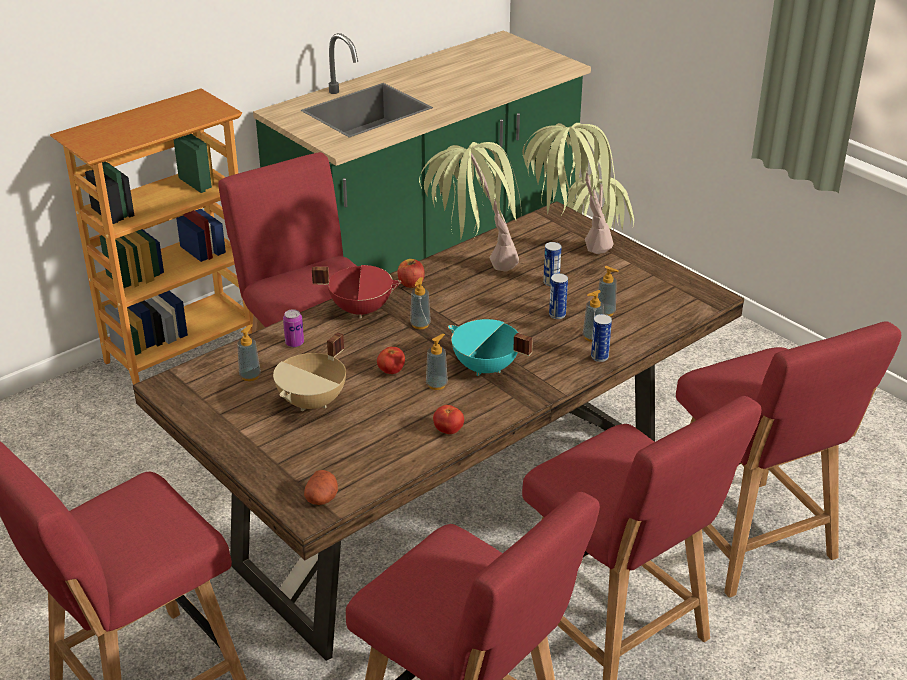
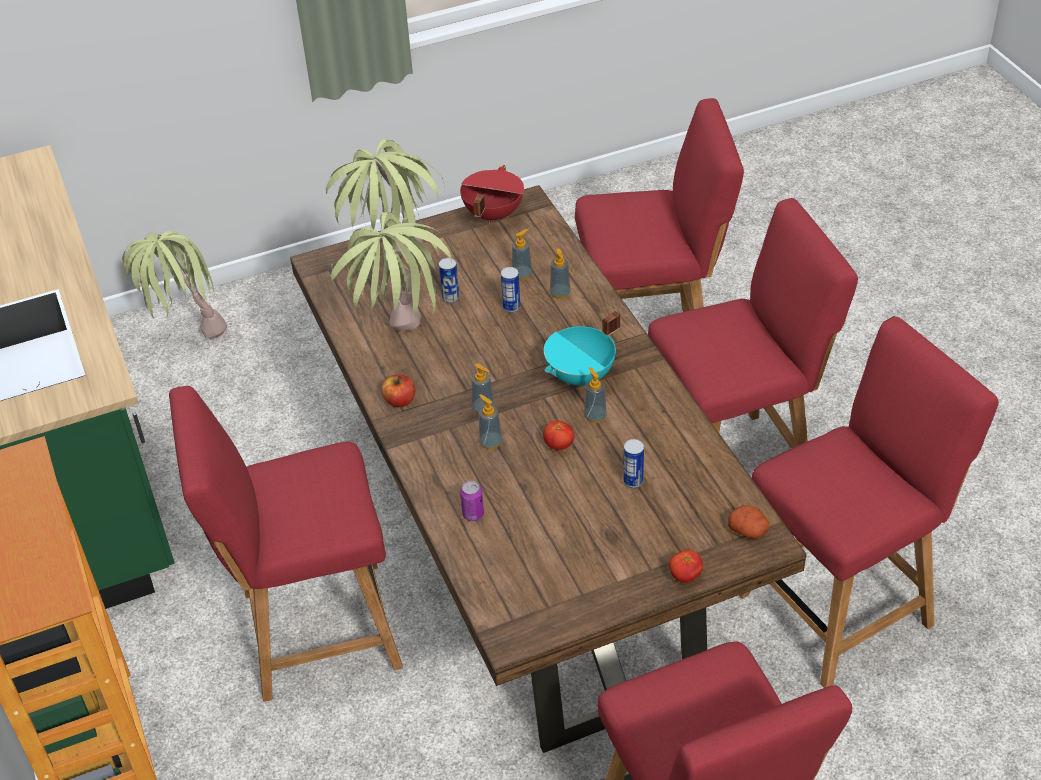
camera: 70 degrees left, 10 degrees up
(250, 376) = (521, 560): soap dispenser -> soap dispenser (490, 442)
(313, 402) = (590, 514): beige cooking pot -> none
(360, 309) = (430, 449): red cooking pot -> red cooking pot (492, 214)
(448, 430) = (673, 422): tomato -> tomato (685, 576)
(599, 357) = (594, 297): can -> can (633, 481)

